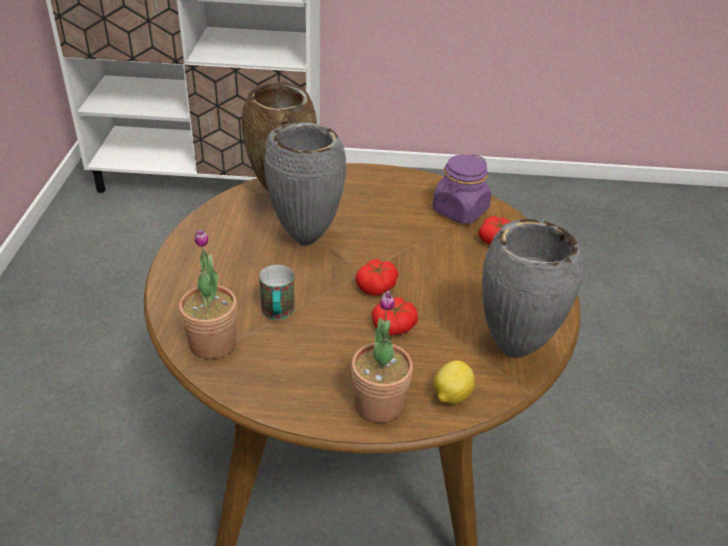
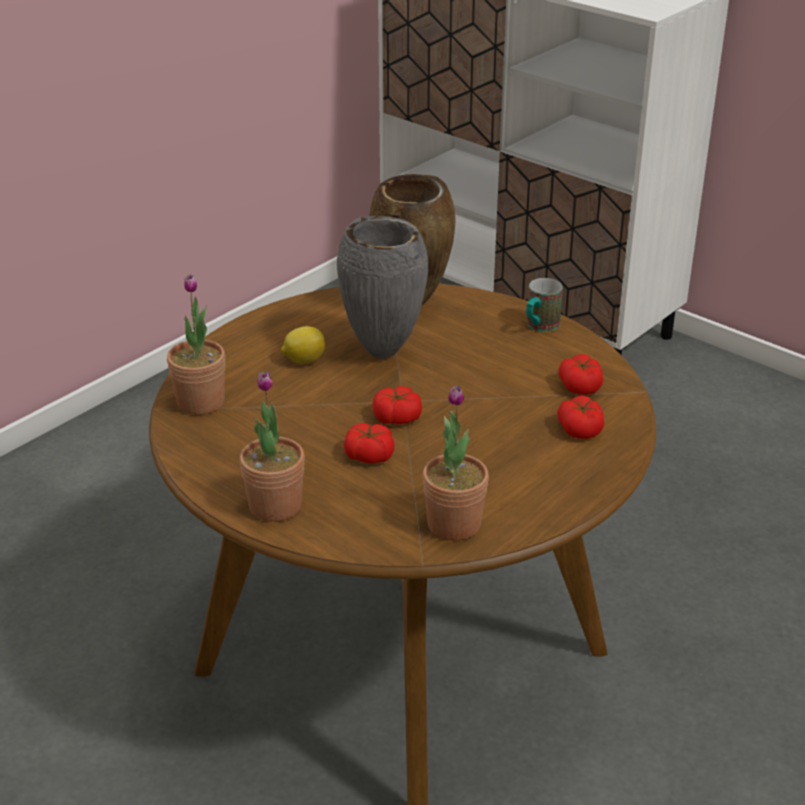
camera: 40 degrees right, 5 degrees down
(277, 314) = (280, 403): mug -> mug (539, 327)
(450, 396) = (345, 530): lemon -> lemon (303, 360)
(459, 211) = (580, 386): purple jar -> tomato
(511, 351) = (454, 524): grey vase -> potted plant

